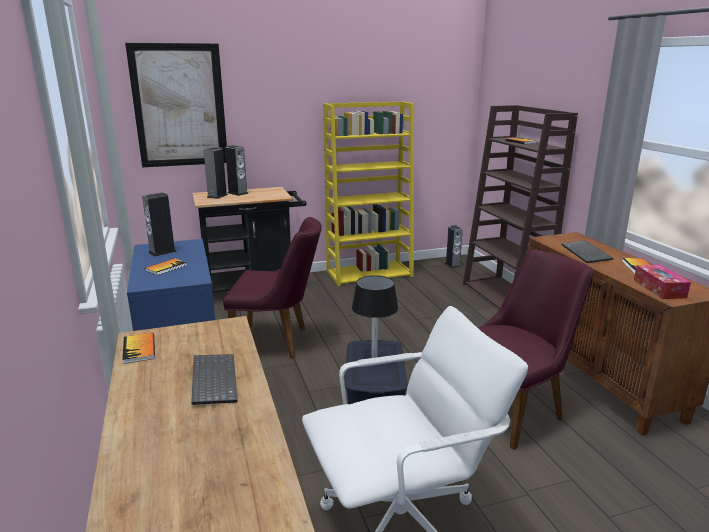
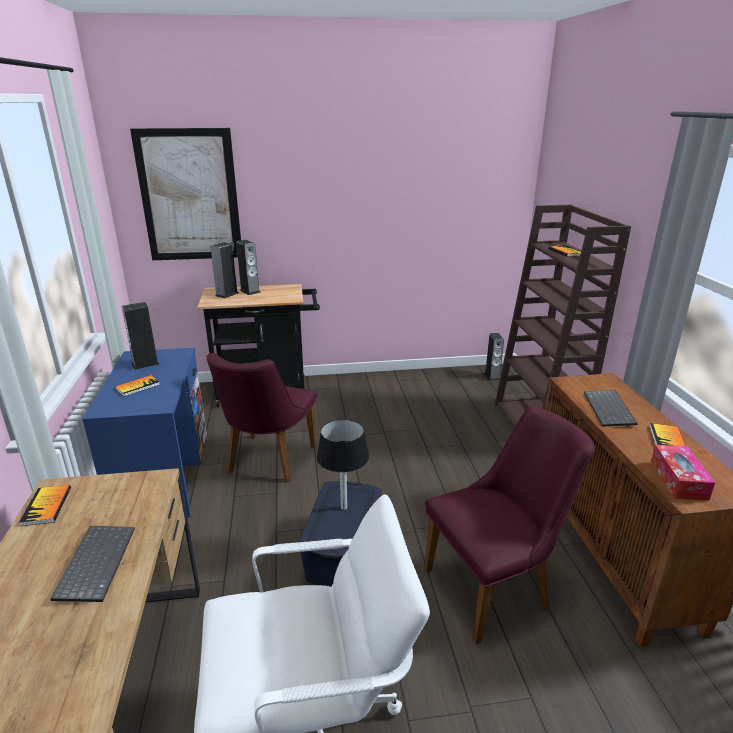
camera: 10 degrees right, 5 degrees up
(277, 342) = (267, 463): purple chair -> purple chair turned 90 degrees clockwise
(370, 273) = (396, 381): yellow bookcase -> none

